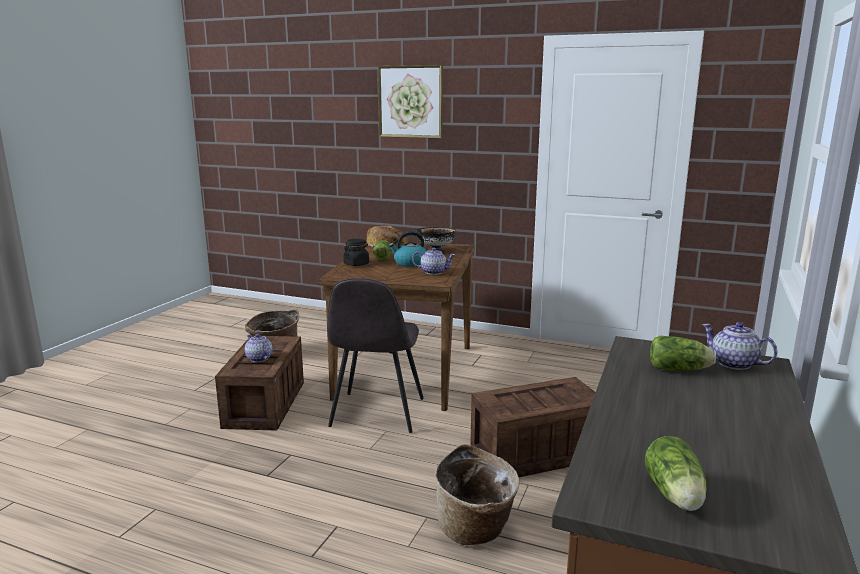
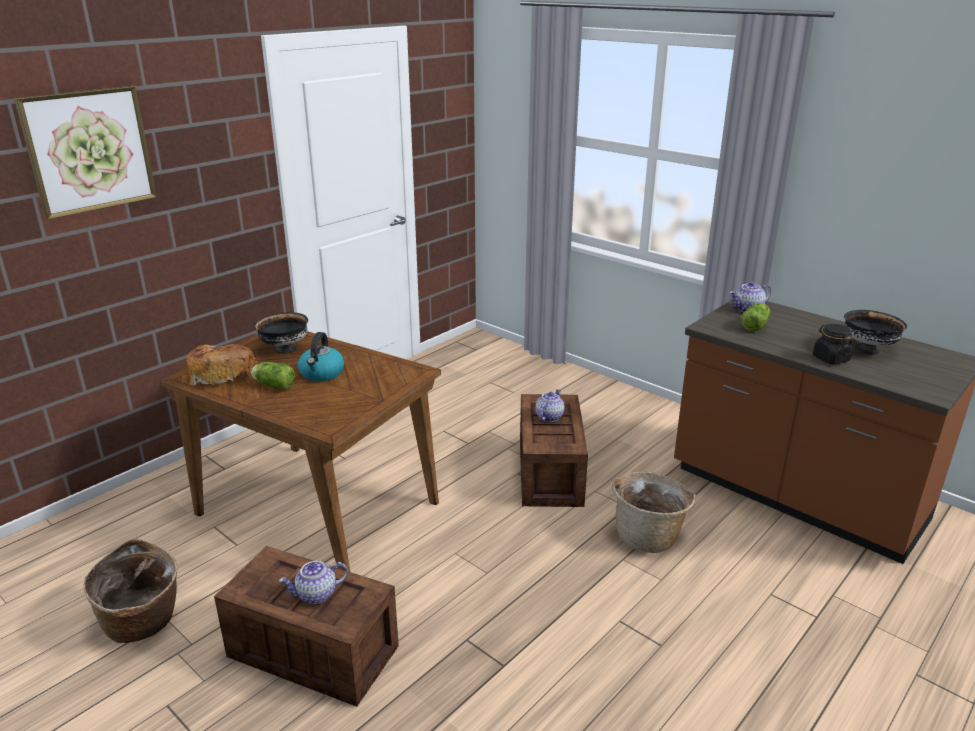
camera: 70 degrees left, 10 degrees up
(356, 264) = (286, 408): black jar -> black jar (830, 358)
(377, 413) = (411, 552): grey chair -> none
(434, 272) = (376, 367): teapot -> teapot (549, 416)
(675, 496) = (922, 373): lettuce -> none
(713, 448) = (867, 349): none -> black bowl

